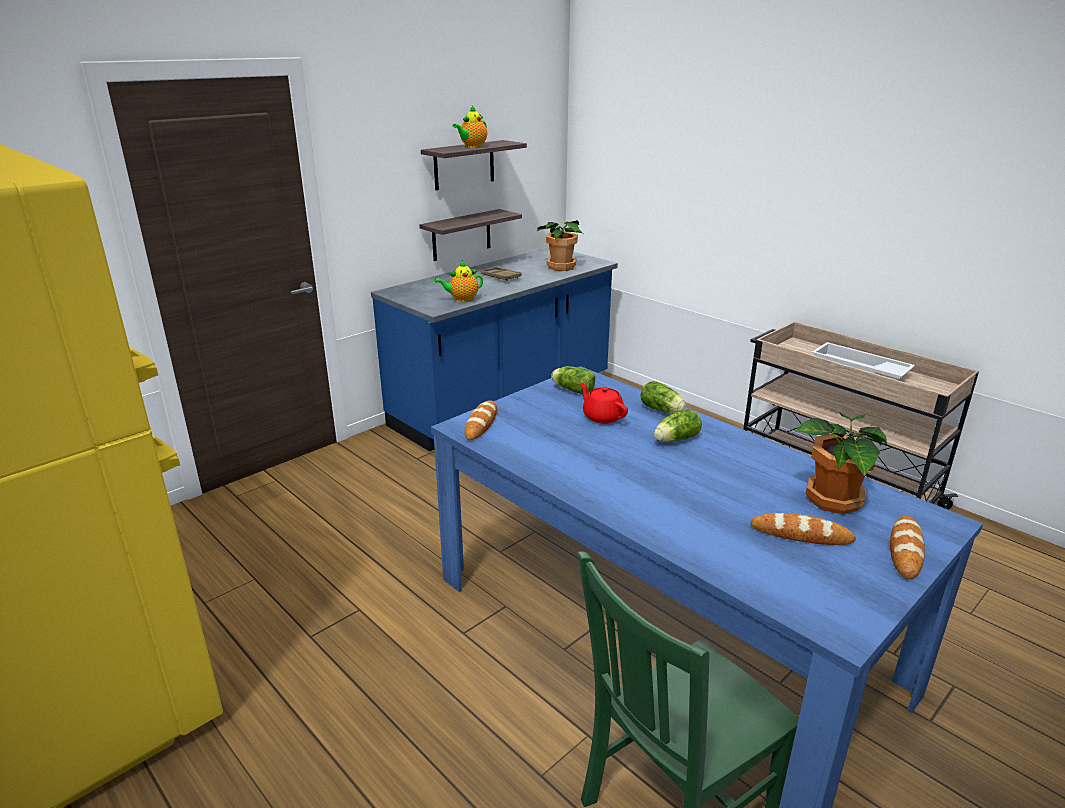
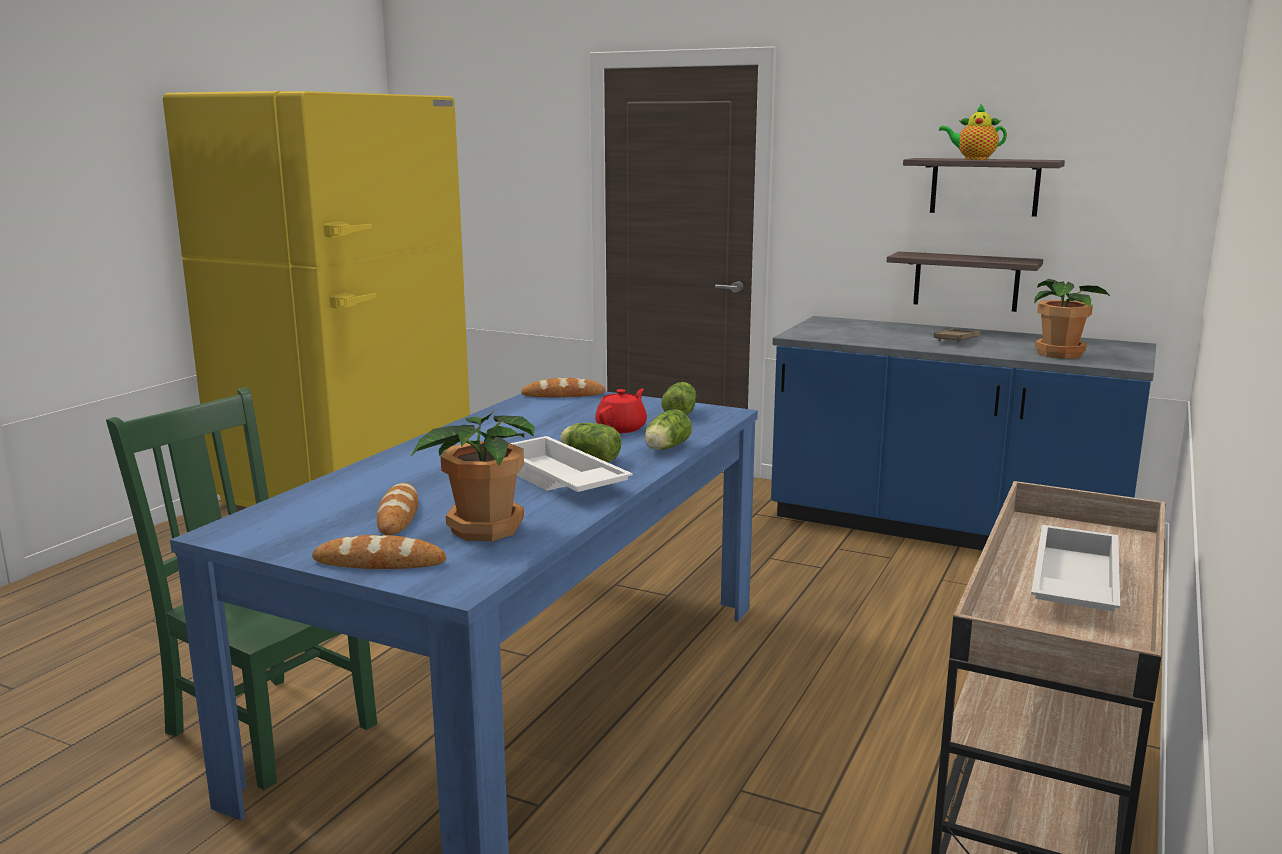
camera: 70 degrees right, 10 degrees down
(462, 299) = (843, 338): teapot -> none
(726, 459) = (558, 479): none -> white tray

